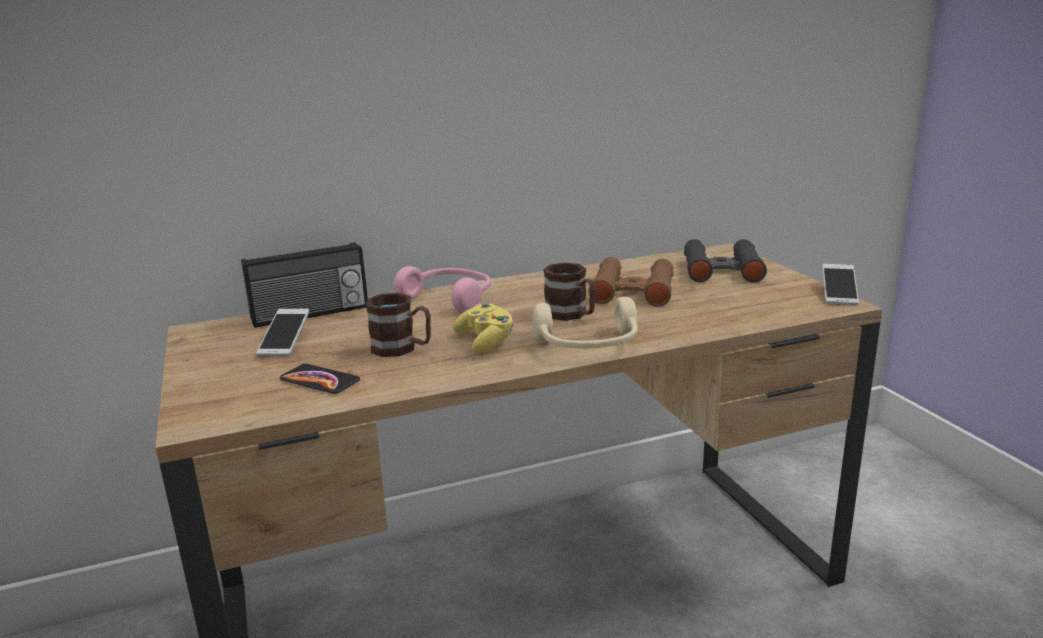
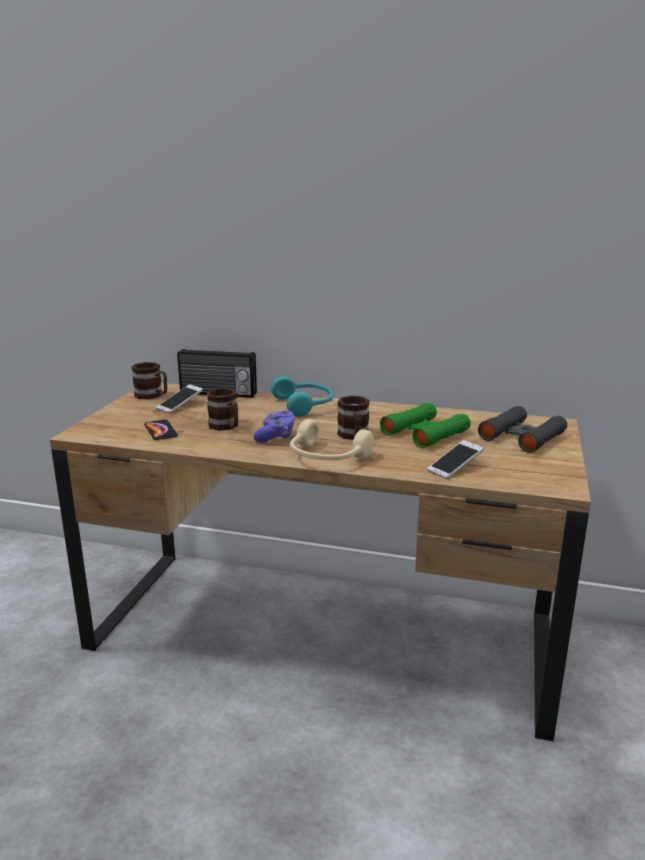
camera: 35 degrees right, 0 degrees up
(217, 341) = (153, 396): none -> brown mug
(450, 298) = (305, 405): pink headphones -> turquoise headphones
(486, 341) = (276, 436): yellow game controller -> purple game controller
(632, 291) = (425, 433): brown binoculars -> green binoculars
(838, 294) = (577, 480): phone -> phone (454, 467)

